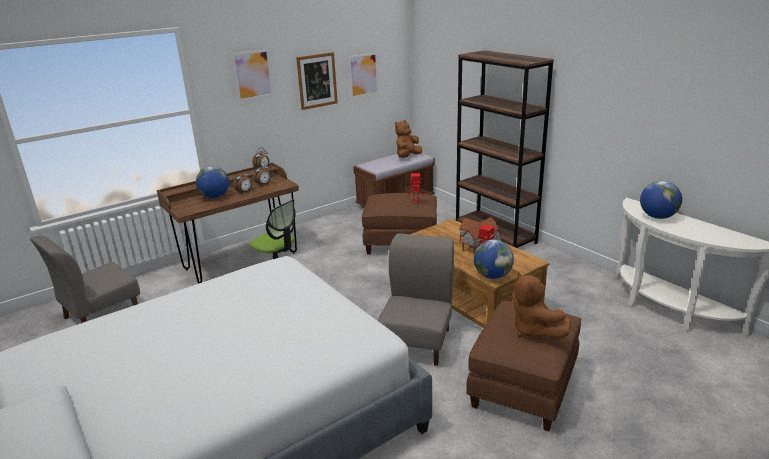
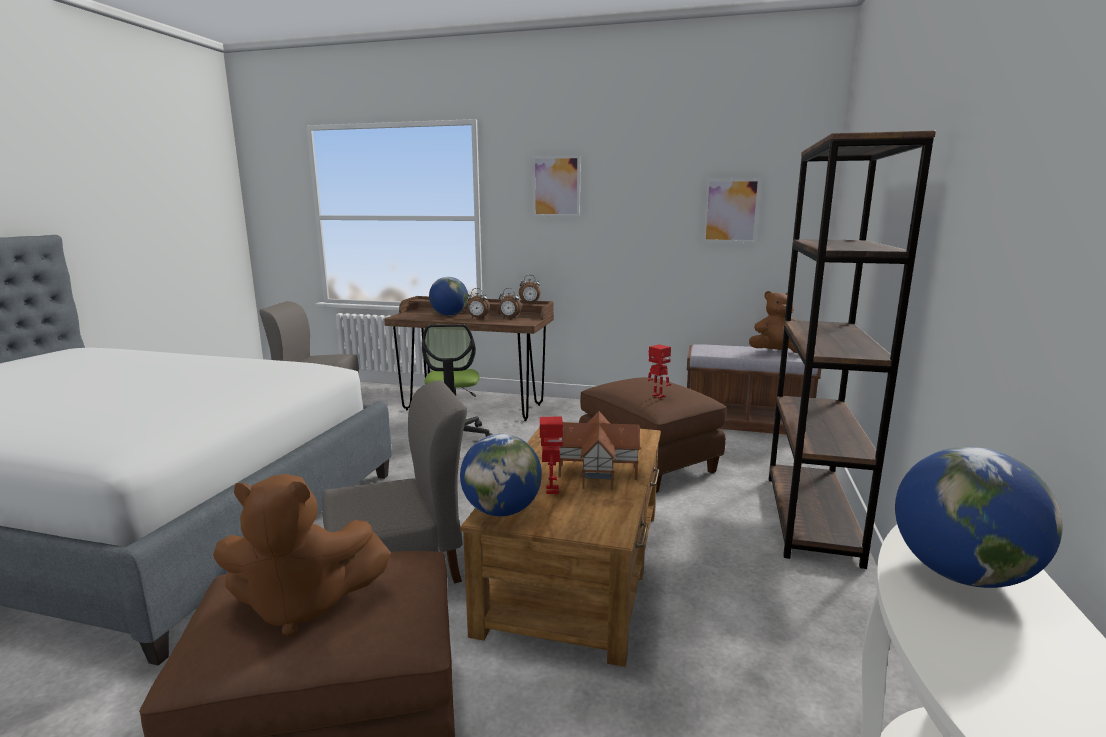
camera: 50 degrees right, 10 degrees down
(317, 80) = (648, 207): picture -> none
(533, 330) = (303, 605): brown plush toy -> brown plush toy turned 120 degrees counterclockwise

